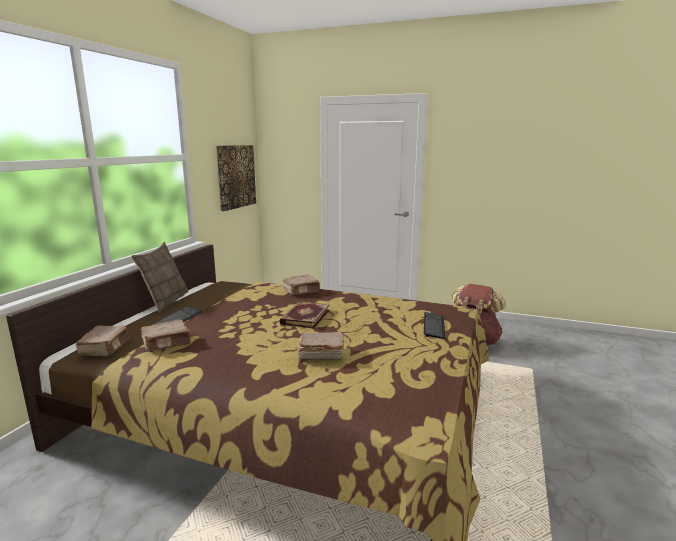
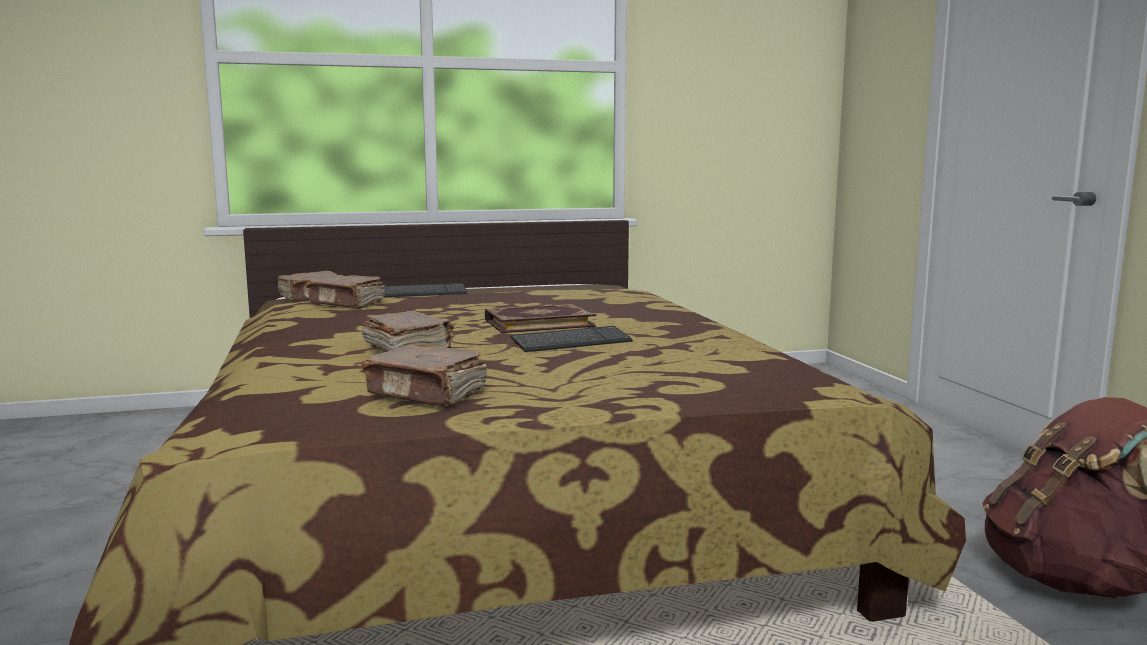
camera: 55 degrees right, 5 degrees down
(165, 301) = (488, 285): pillow -> none
(236, 176) = (758, 113): picture -> none
(301, 291) = (649, 306): brown book -> brown book (427, 395)
(434, 326) = (664, 382): keyboard -> keyboard (571, 342)

